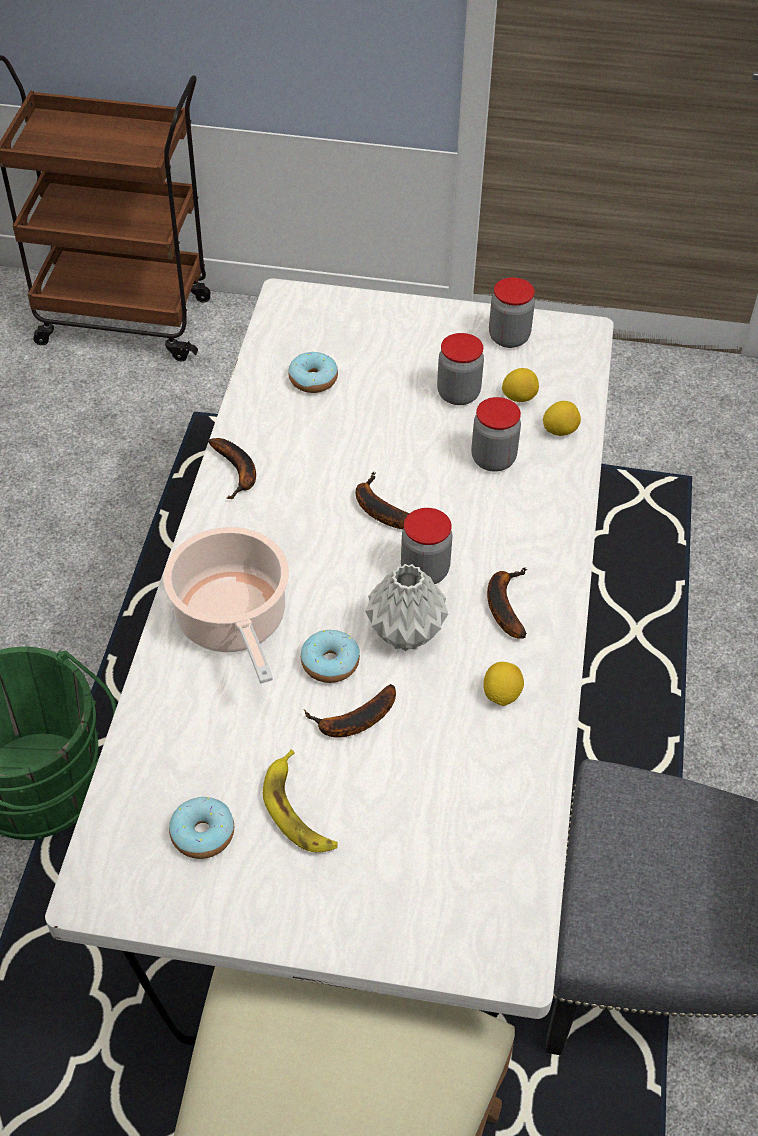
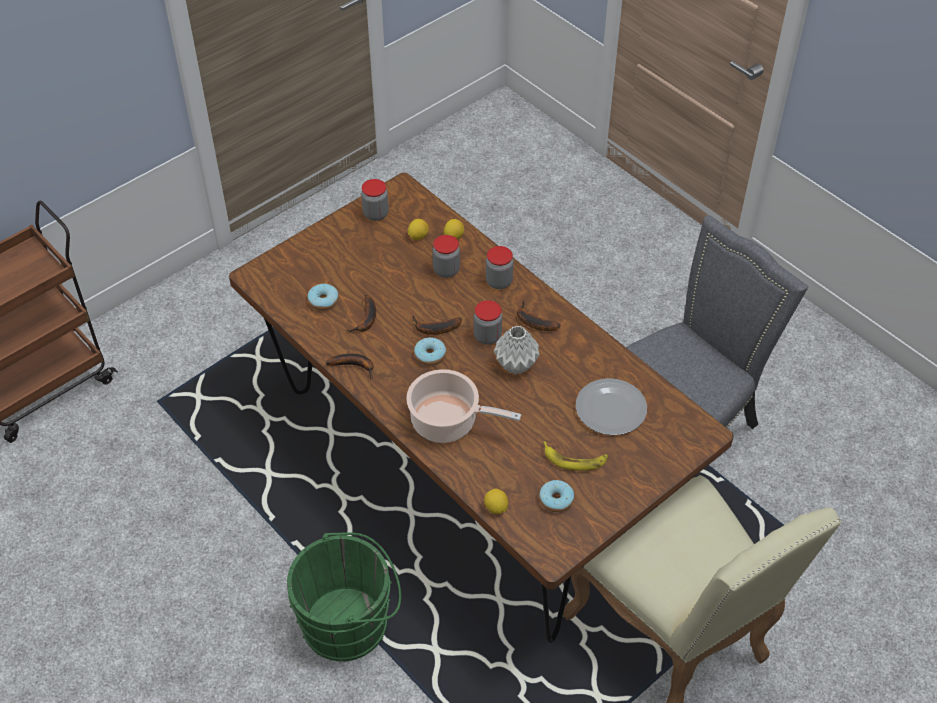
camera: 50 degrees left, 0 degrees up
(330, 663) = (506, 401): donut -> donut (430, 355)
(353, 721) = (546, 413): banana -> banana (366, 320)
(372, 758) = (466, 470): white dining table -> brown dining table
(439, 797) = (611, 408): none -> plate
(458, 394) = (392, 255): jar -> jar (499, 281)
(501, 695) = (579, 354): lemon -> lemon (496, 508)

